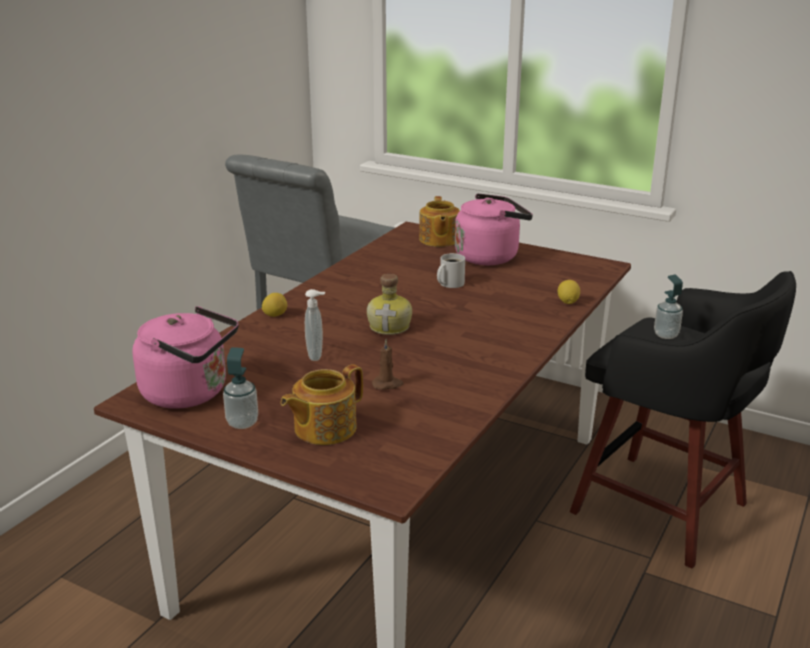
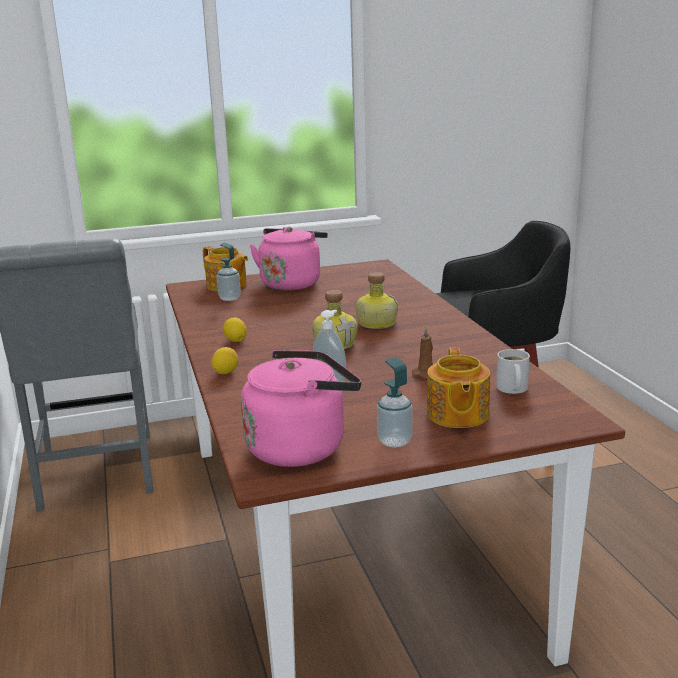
camera: 45 degrees left, 5 degrees down
(449, 283) = (307, 306): white mug -> white mug (511, 388)
(461, 322) = (375, 323): none -> bottle
(568, 302) = (409, 289): lemon -> lemon (235, 341)
(666, 335) = (467, 296): soap dispenser -> soap dispenser (229, 298)

